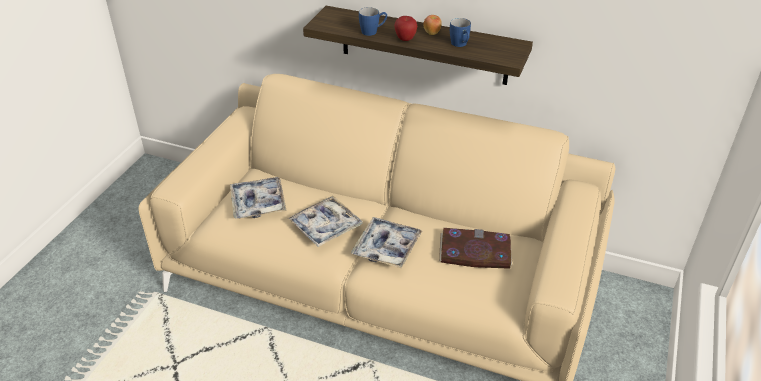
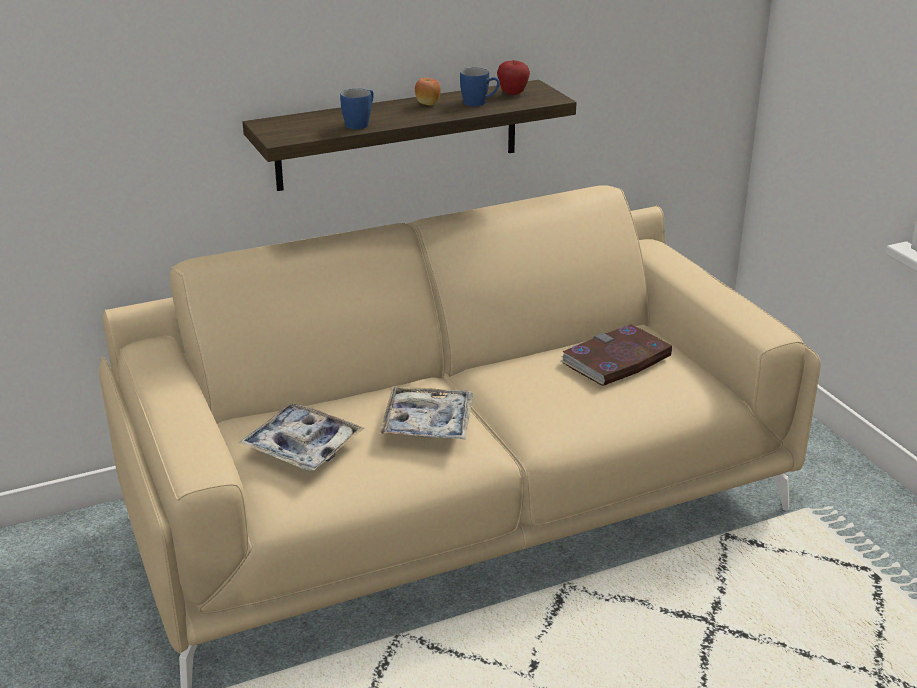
camera: 45 degrees left, 10 degrees down
(386, 247) = (527, 405): tray -> none
(405, 39) = (412, 118): apple -> apple (512, 93)

